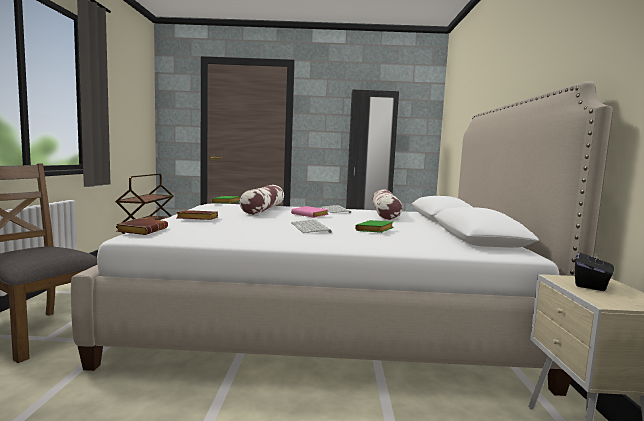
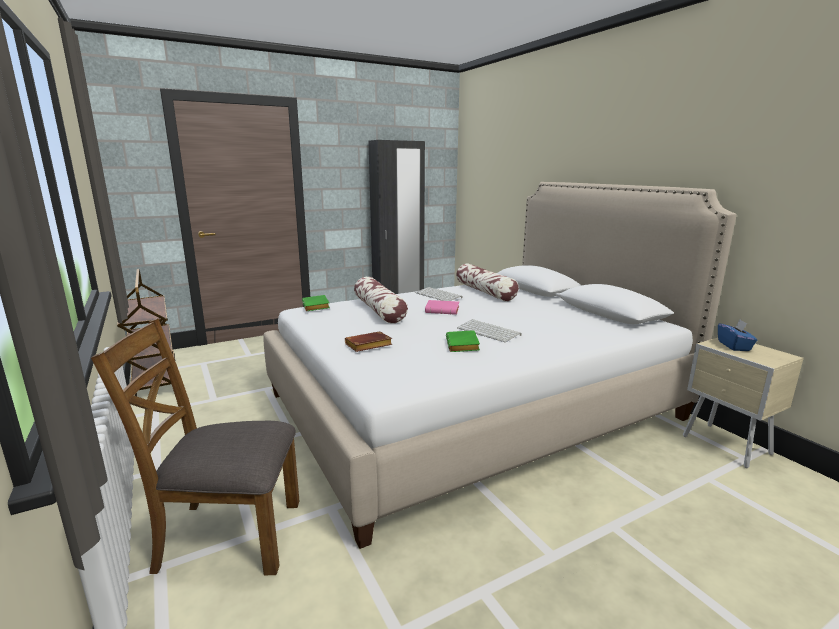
camera: 30 degrees left, 10 degrees up
(142, 230) = (375, 382): brown book -> none
(375, 230) = (536, 321): green book -> green book (463, 346)
(591, 285) = (734, 346): black tissue box -> blue tissue box

